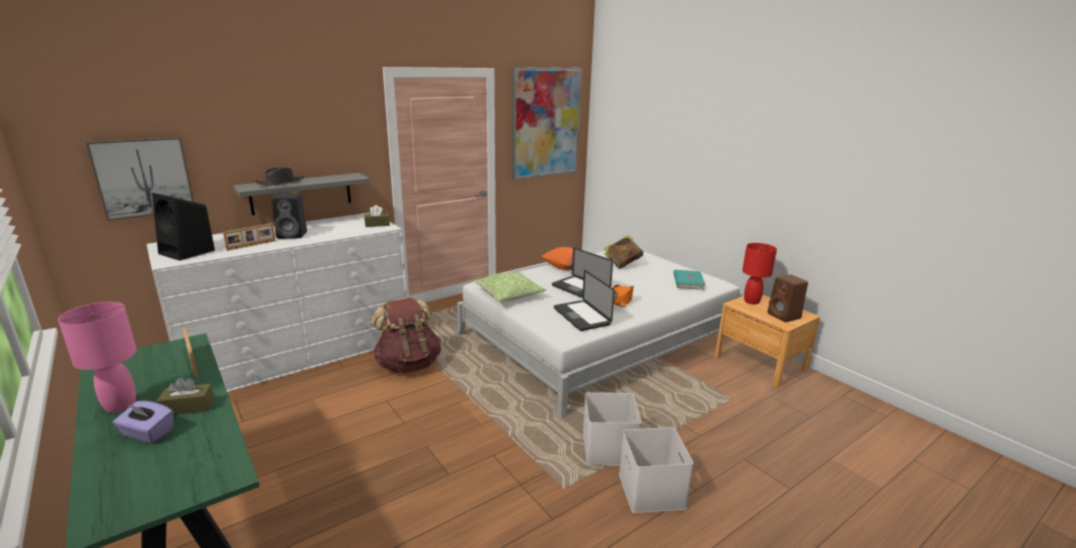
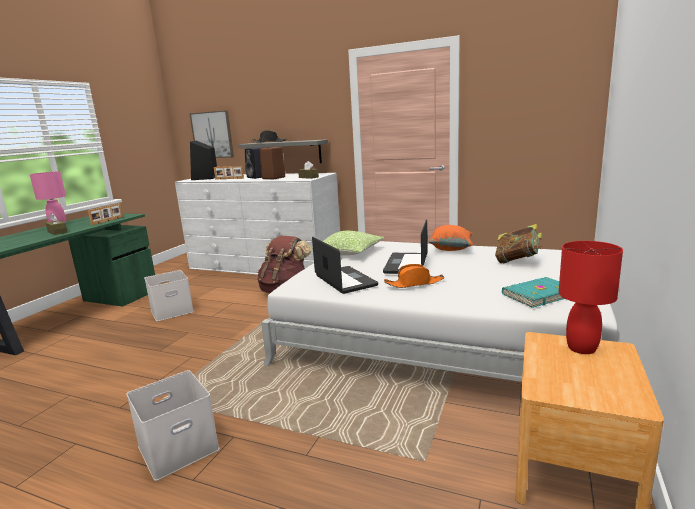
camera: 60 degrees right, 5 degrees down
(147, 434) = (30, 235): purple tissue box -> none
(546, 123) = (531, 92): picture -> none
(581, 316) = (345, 281): laptop -> laptop turned 120 degrees clockwise
(610, 449) = (234, 404): white storage box -> white storage box (171, 311)
(785, 316) = (579, 385): brown speaker -> brown speaker (273, 178)

